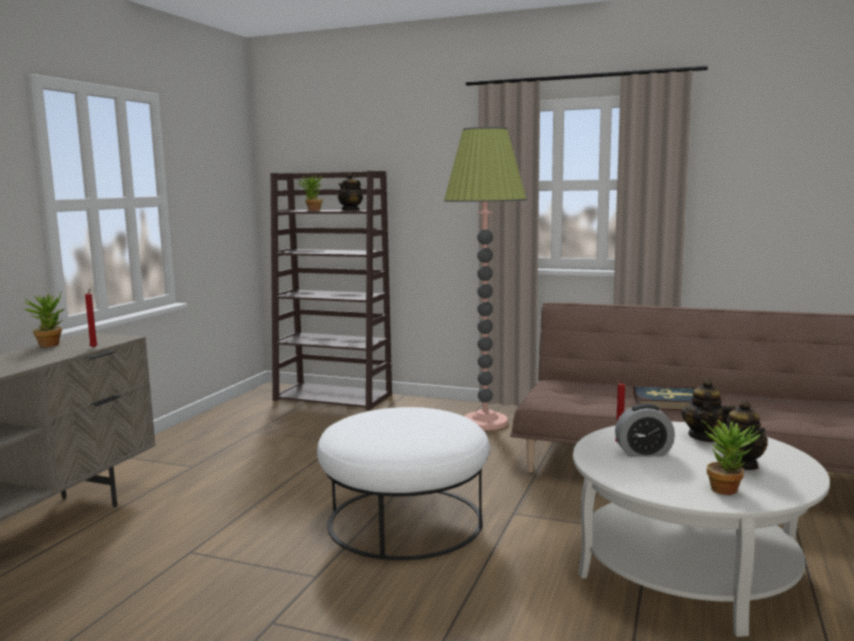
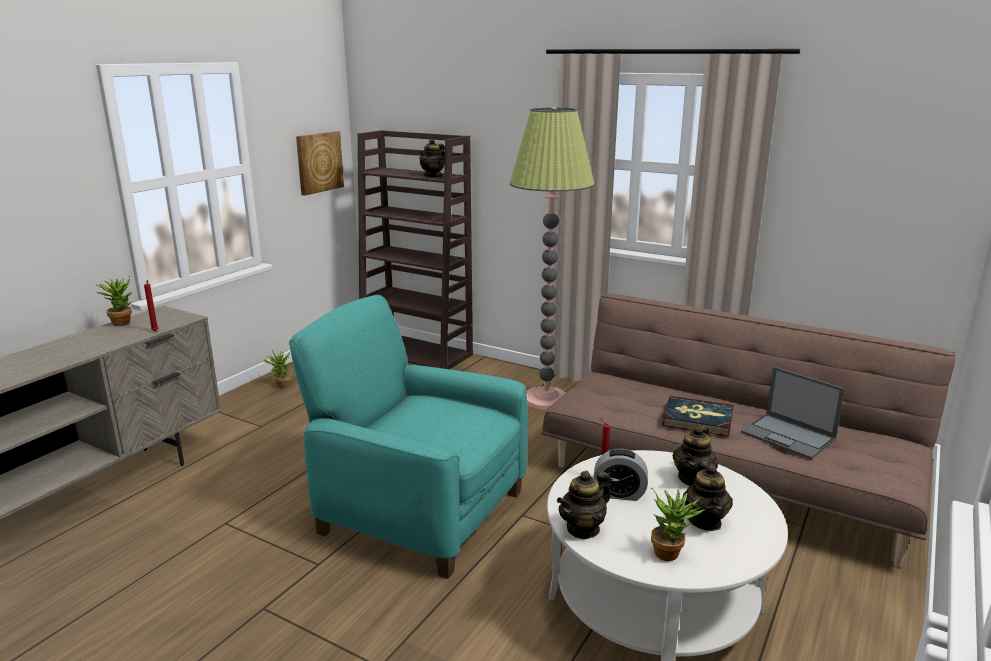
camera: 10 degrees right, 10 degrees up
(228, 204) = (319, 162): none -> picture
(312, 210) = (397, 172): potted plant -> potted plant (281, 386)
(405, 520) = (420, 511): white ottoman -> turquoise armchair
(629, 480) = (583, 529): none -> teapot
(760, 407) = (789, 436): none -> laptop

